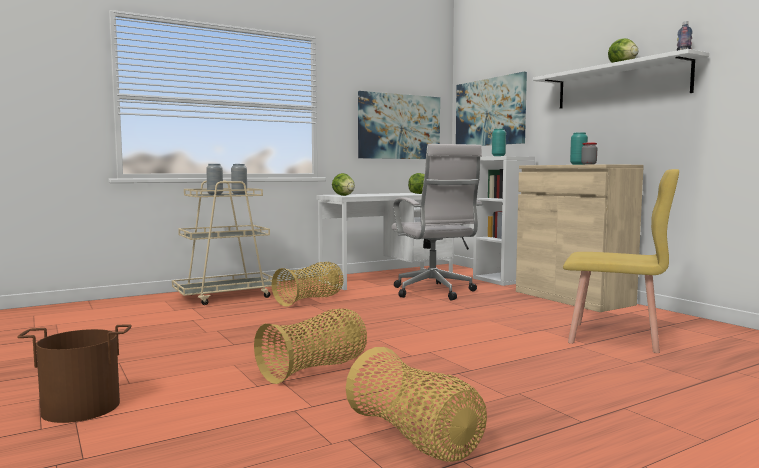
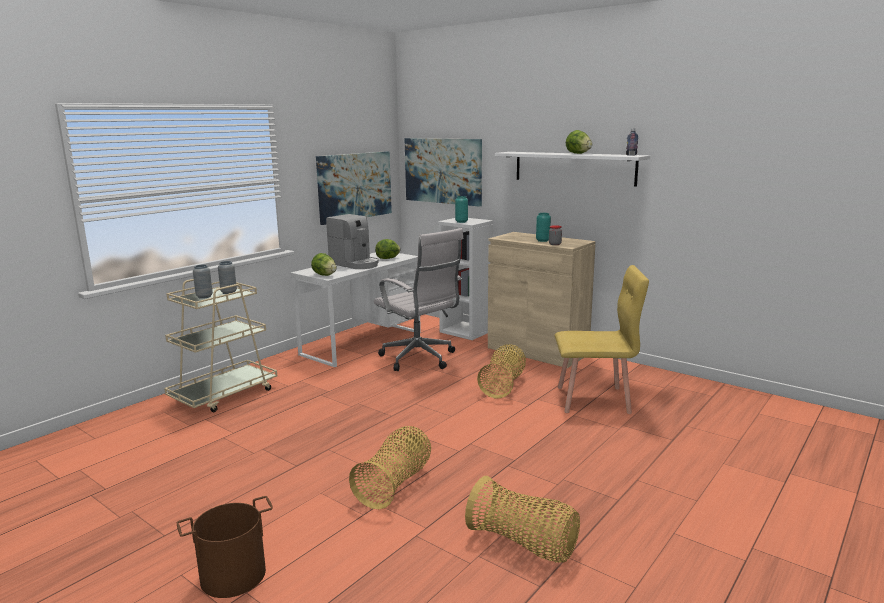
camera: 20 degrees left, 10 degrees up
(310, 300) = (315, 388): basket -> basket (503, 385)
(383, 194) = (355, 264): none -> coffee machine

